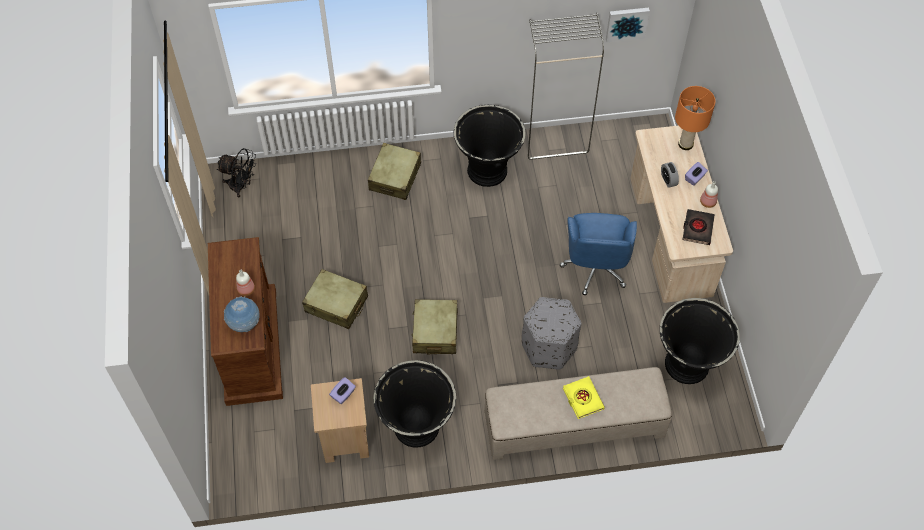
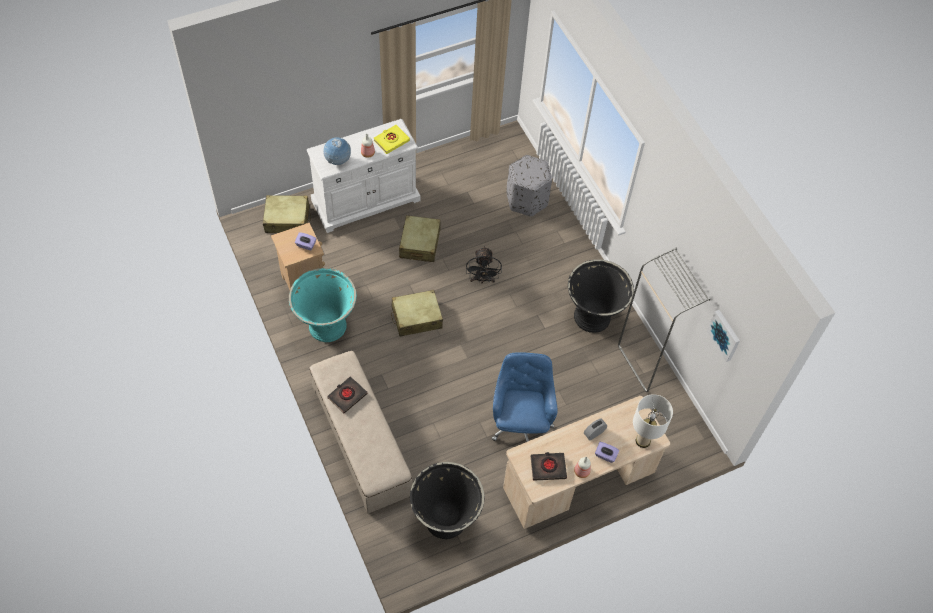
camera: 70 degrees right, 0 degrees up
(241, 186) = (506, 151): black fan -> black fan (482, 279)
(250, 345) = (366, 199): brown dresser -> white dresser
(395, 177) = (557, 251): beige suitcase -> beige suitcase (287, 219)
(417, 427) = (326, 327): black planter -> turquoise planter
(546, 406) = (347, 396): none -> black book
(548, 347) = (429, 404): grey ottoman -> grey ottoman (527, 199)
(583, 399) = (362, 422): yellow book -> yellow book (391, 141)
(595, 268) = (520, 424): blue office chair -> blue office chair turned 105 degrees clockwise
(685, 144) = (643, 440): orange table lamp -> white table lamp

